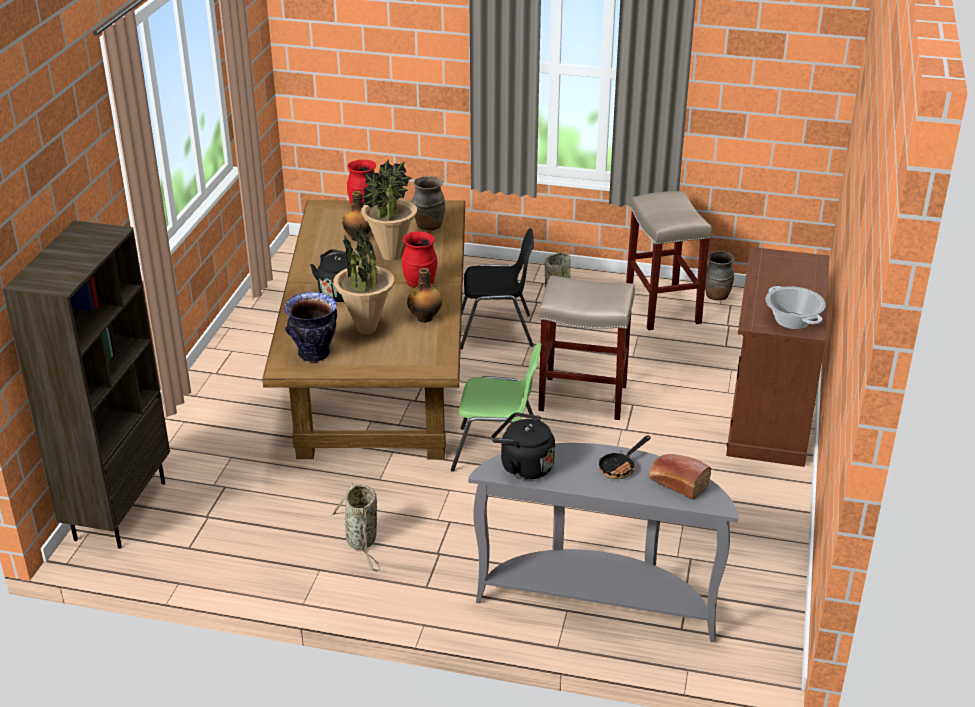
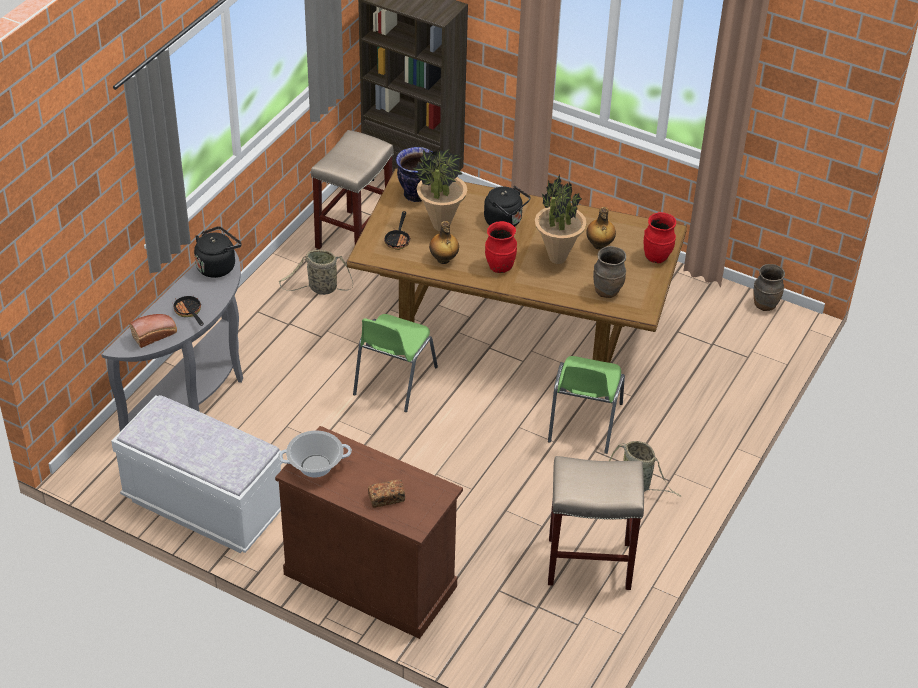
camera: 105 degrees right, 10 degrees up
(403, 352) = (398, 239): none -> frying pan
(497, 331) = (583, 423): black chair -> green chair
(581, 398) = (450, 453): beige stool -> beige stool (354, 236)
(716, 296) = (600, 618): brown vase -> brown vase (765, 304)
(761, 544) = (204, 506): none -> white bench
(797, 278) = (386, 498): none -> bread

